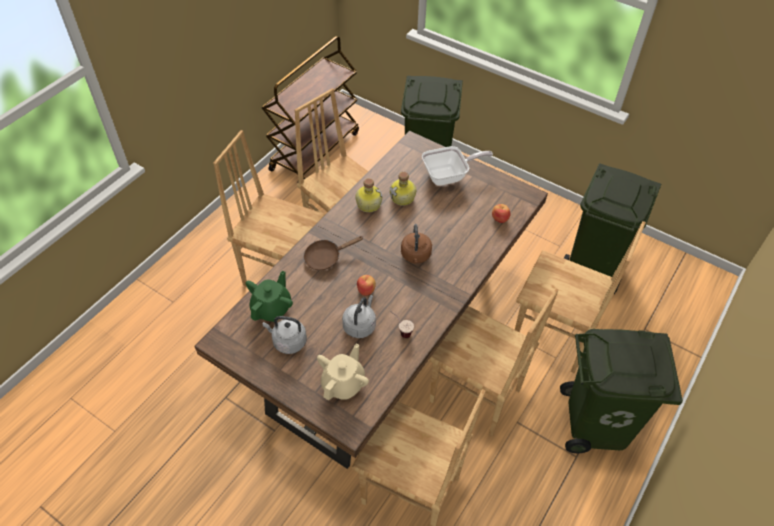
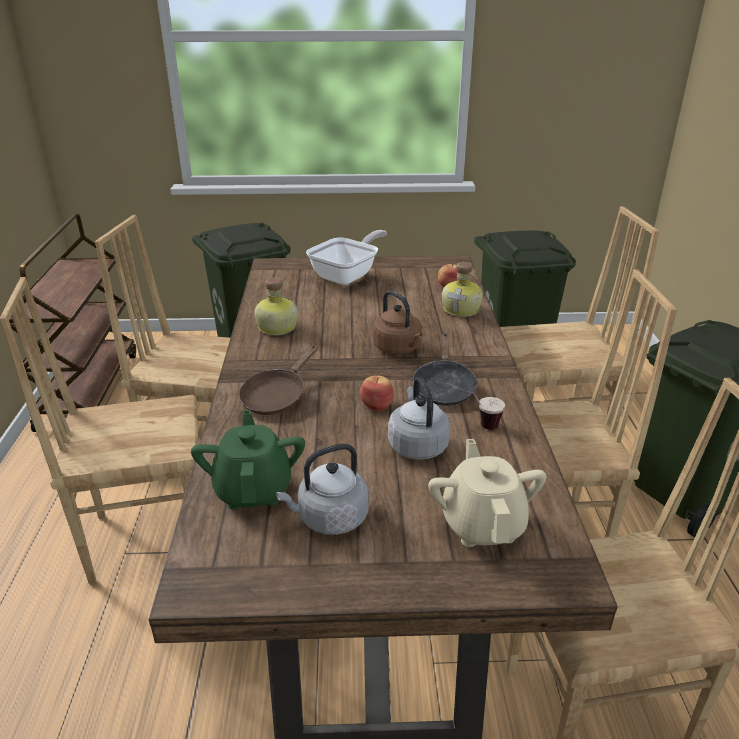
camera: 35 degrees left, 20 degrees down
(403, 198) = (316, 308): bottle -> bottle (462, 309)
(410, 297) = (443, 387): none -> black frying pan

